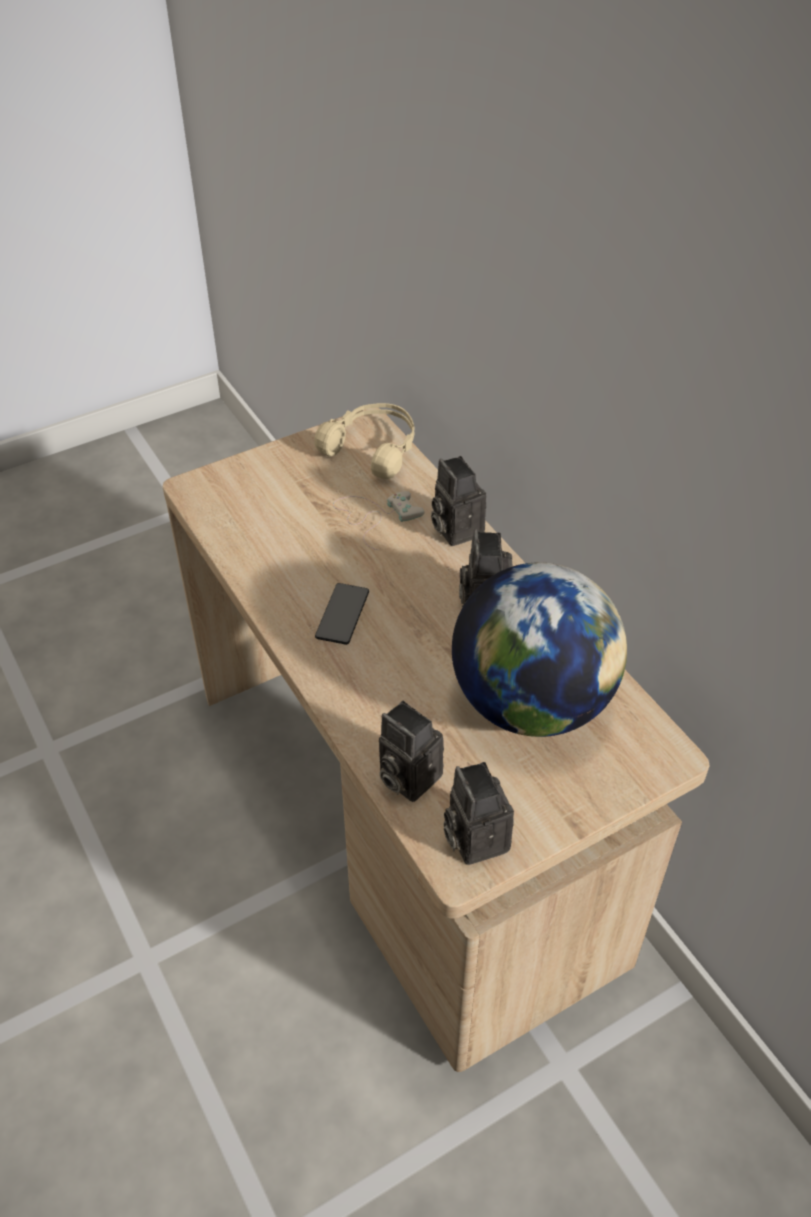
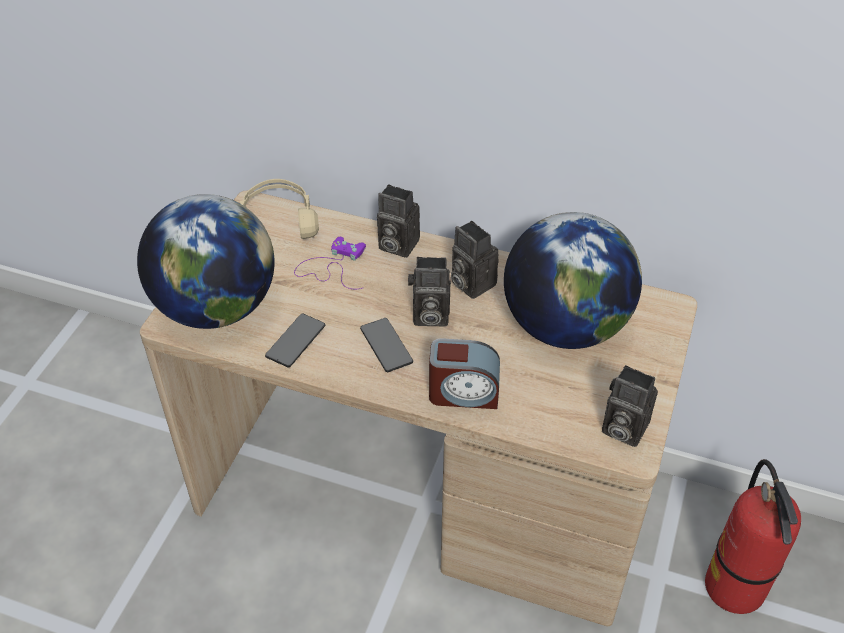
camera: 40 degrees left, 0 degrees up
(242, 495) = (216, 307): none -> globe
(272, 563) = (295, 341): none -> phone
(362, 701) = (463, 393): none -> alarm clock
(375, 516) = (332, 266): white game controller -> purple game controller
(406, 777) = (543, 420): camera -> camera (428, 316)
(633, 1145) = (735, 588): none -> fire extinguisher

